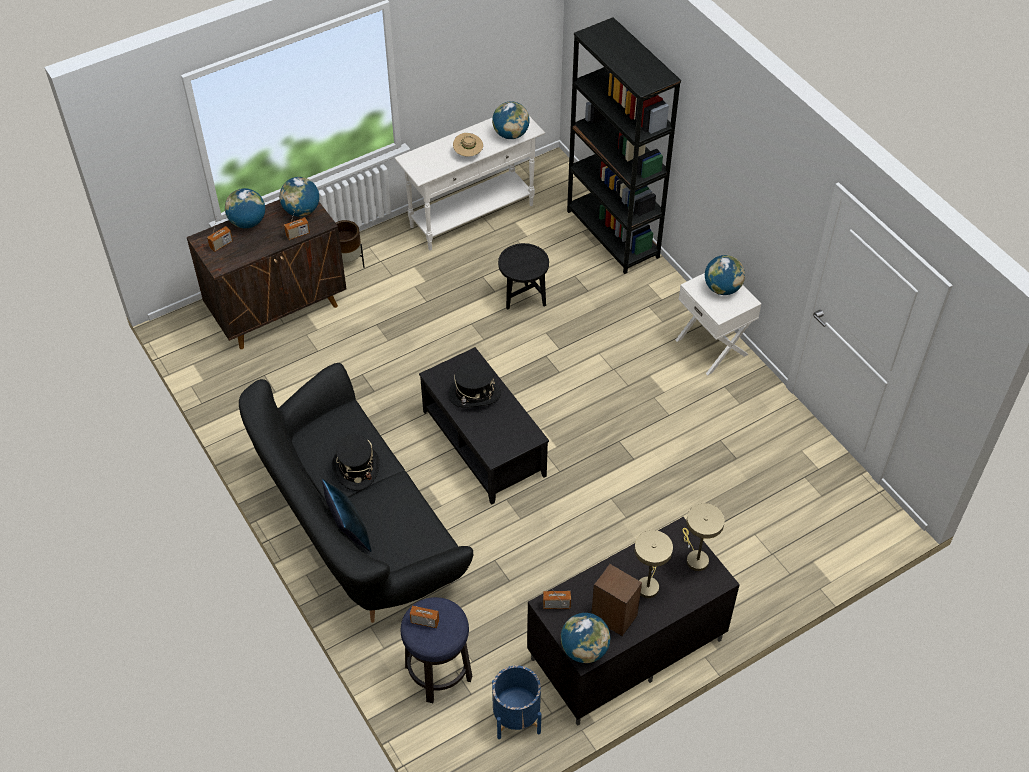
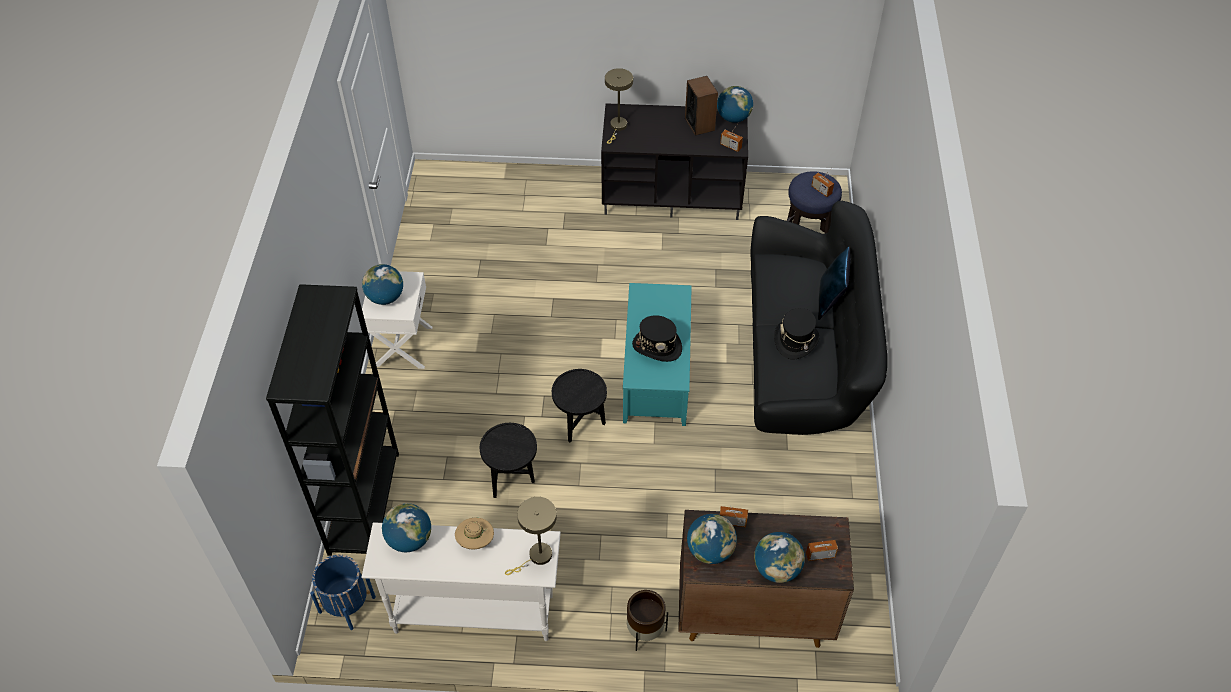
camera: 145 degrees left, 0 degrees up
(482, 444) = (657, 372): black coffee table -> turquoise coffee table
(508, 364) = (580, 427): none -> black side table
(516, 716) = (772, 197): blue planter -> blue planter (347, 604)
(648, 584) = (661, 128): beige table lamp -> beige table lamp (537, 557)

